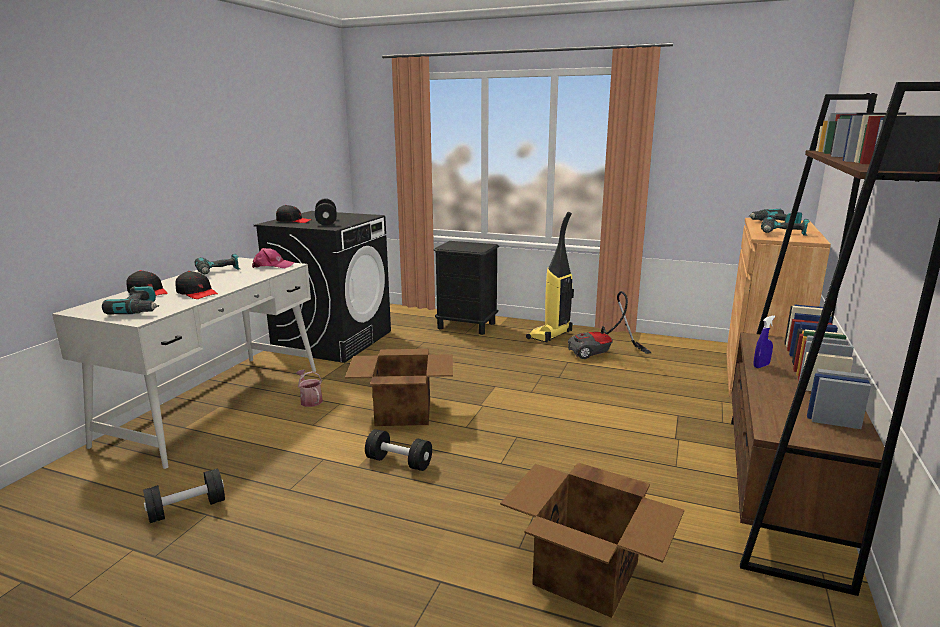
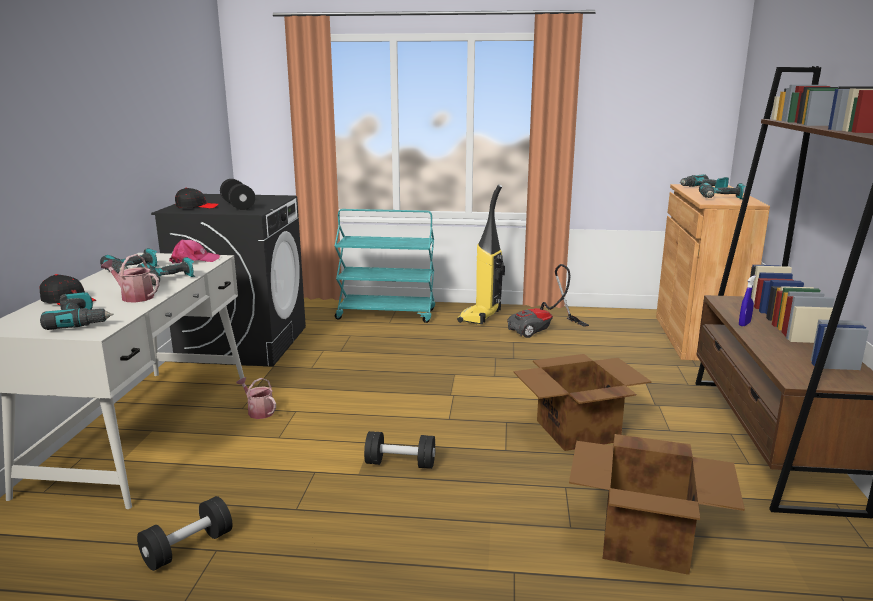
camera: 15 degrees left, 0 degrees up
(197, 293) = (134, 297): black cap -> watering can
(236, 281) = (168, 280): none -> power drill
(402, 412) = (372, 412): cardboard box -> cardboard box (576, 430)
(467, 326) = (387, 314): black nightstand -> turquoise cart

